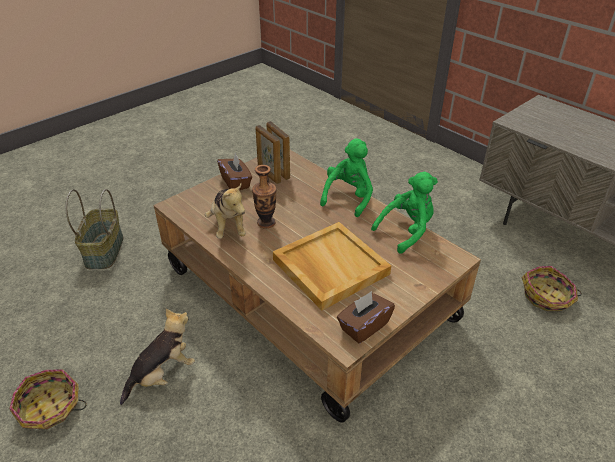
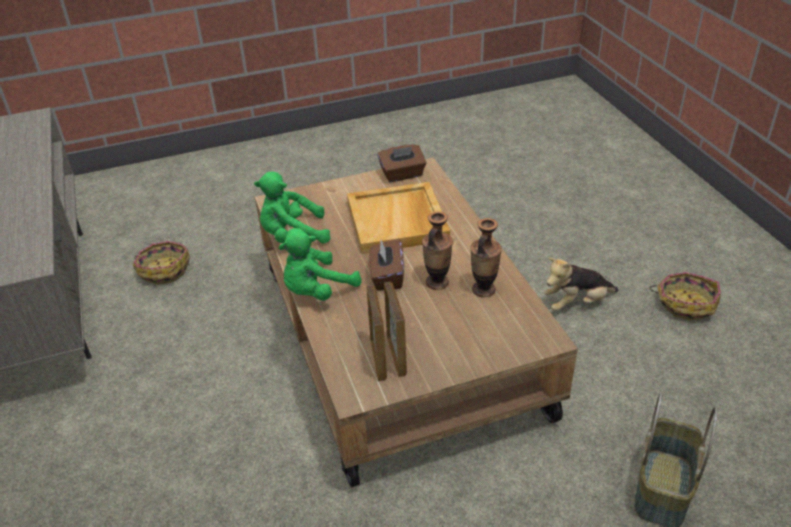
camera: 155 degrees left, 0 degrees up
(228, 226) = (483, 290): plush toy -> vase
(236, 182) = (450, 355): brown tissue box -> brown tissue box (387, 277)

